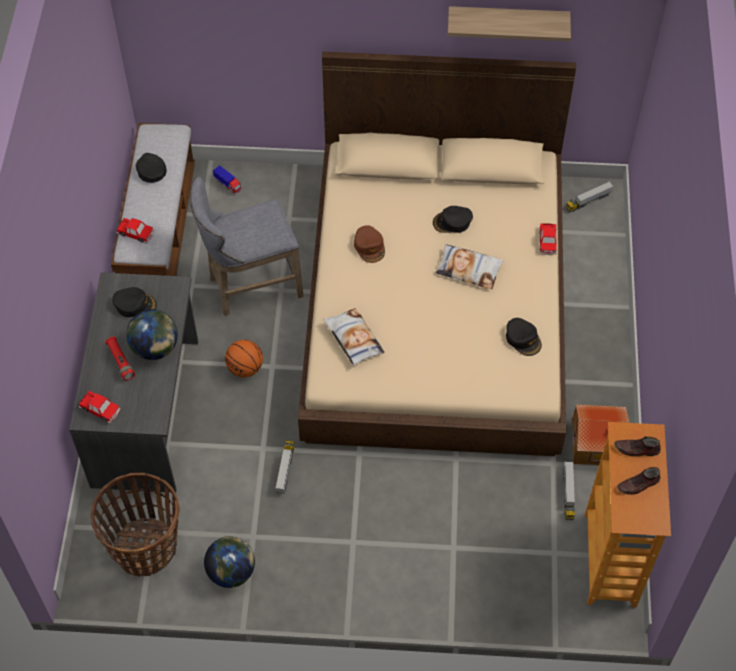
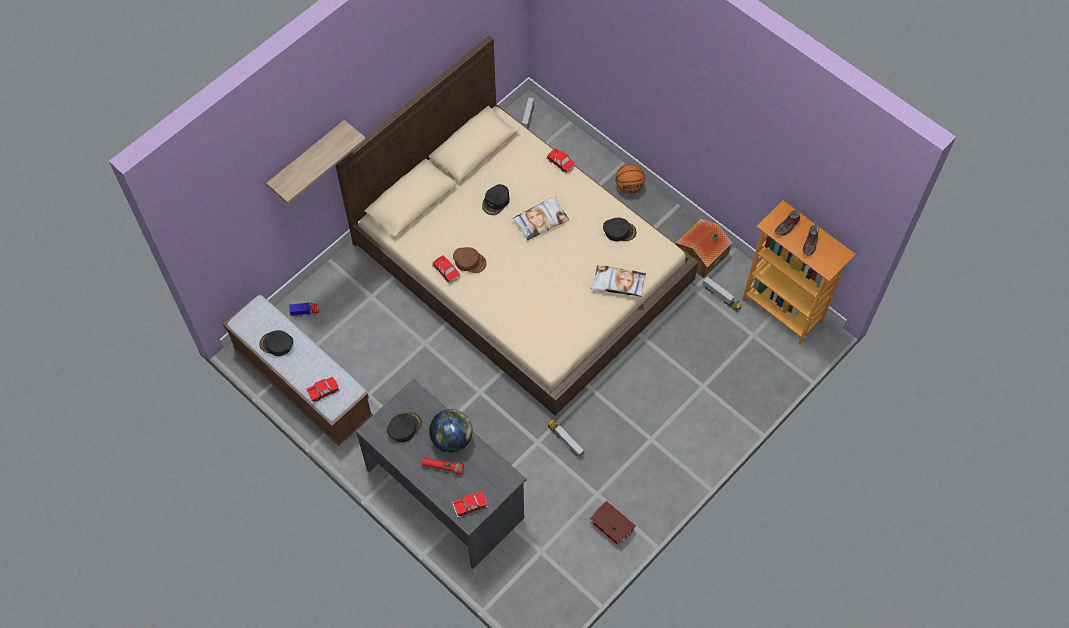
camera: 50 degrees left, 5 degrees up
(145, 547) = (549, 565): basket -> none
(231, 572) = (612, 525): globe -> toy house
(245, 368) = (466, 409): basketball -> basketball (629, 186)
(250, 287) = (404, 360): grey stool -> none
(342, 237) = (446, 271): none -> toy car
(353, 339) = (532, 323): pillow -> pillow (618, 283)
(507, 22) = (442, 43): shelf -> shelf (307, 160)

